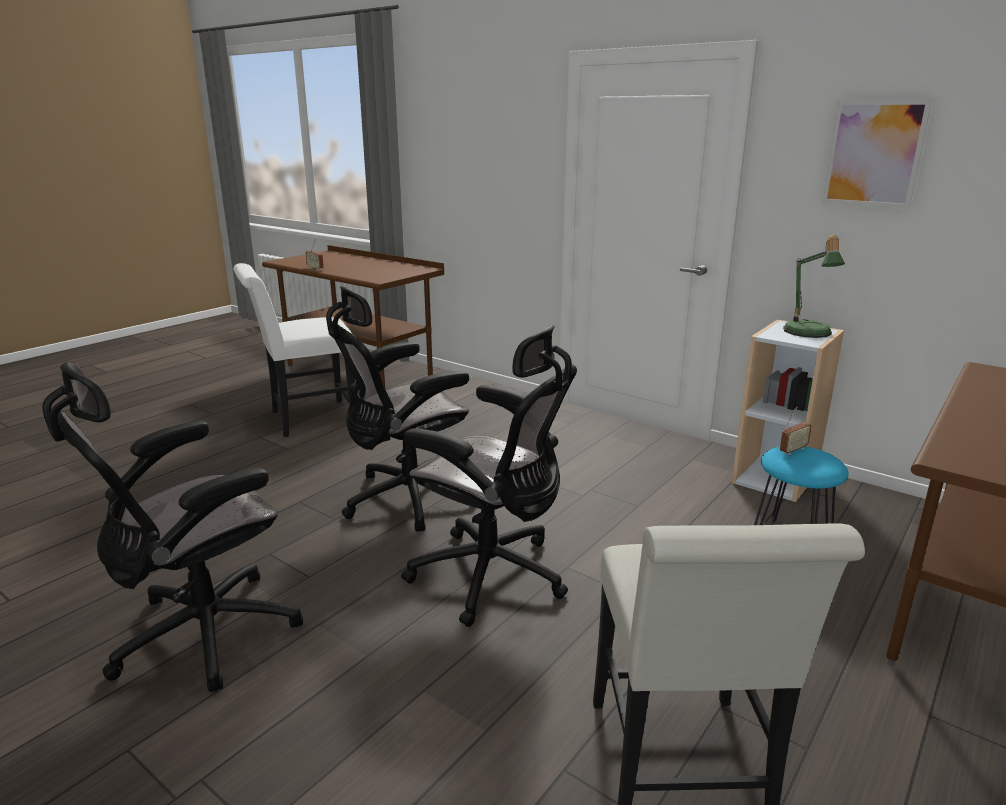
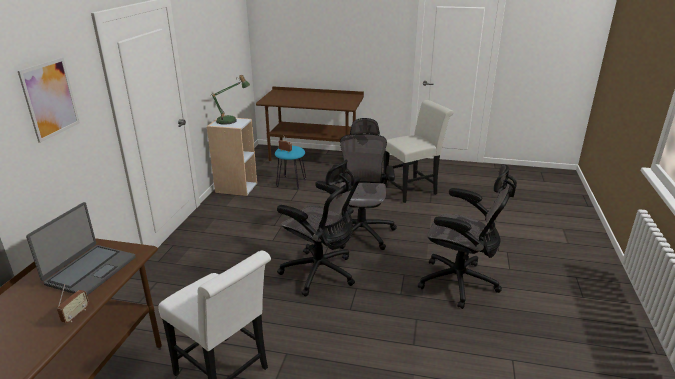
camera: 115 degrees left, 5 degrees up
(372, 271) = (90, 270): none -> laptop
(874, 154) = (206, 41): picture -> picture (50, 99)

